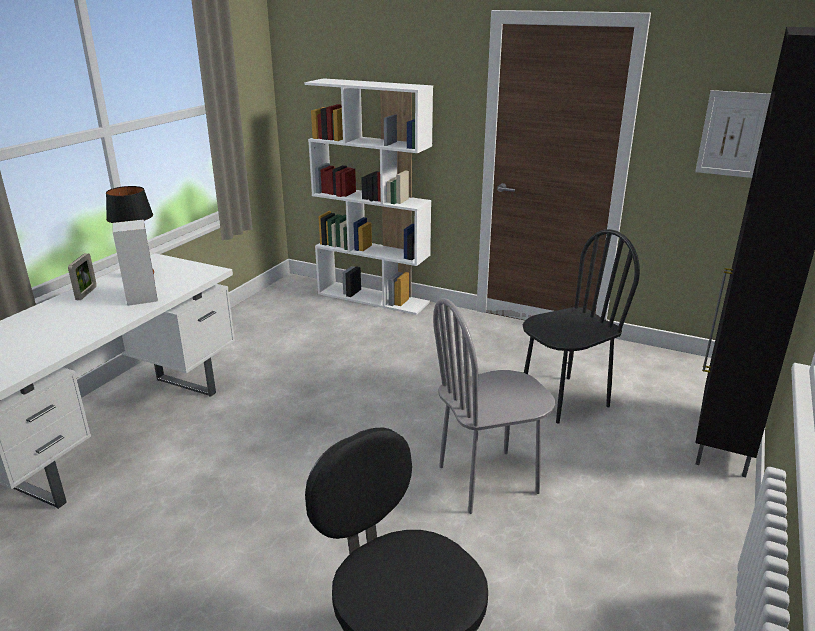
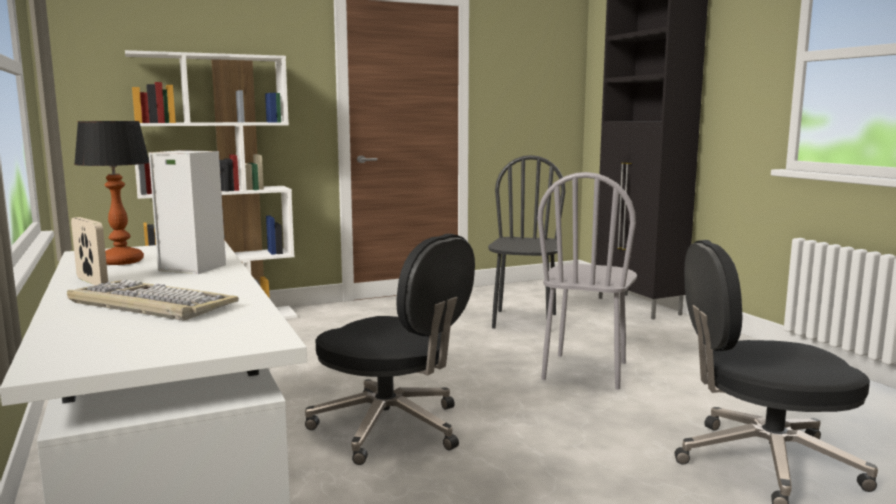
camera: 50 degrees left, 15 degrees down
(48, 327) = (149, 304): none -> keyboard
(278, 445) = (391, 428): none -> black office chair
(732, 134) = (535, 90): picture -> none

